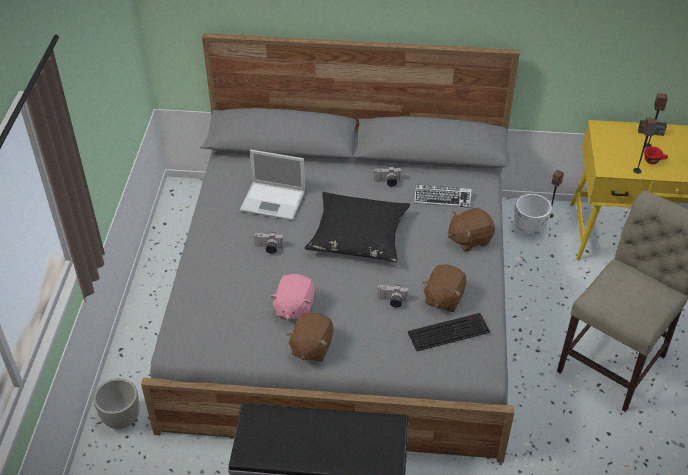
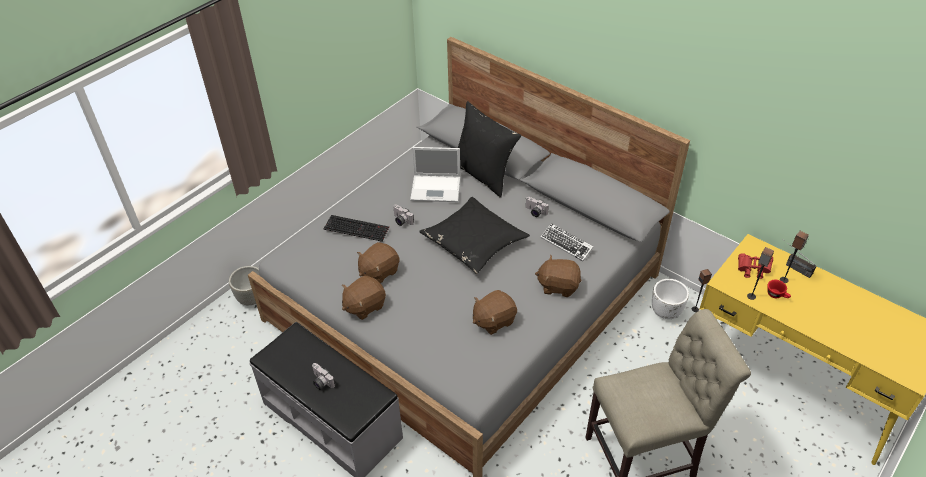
camera: 35 degrees right, 0 degrees up
(274, 201) = (436, 188): laptop -> laptop turned 45 degrees counterclockwise
(294, 308) = (379, 272): pink plush toy -> brown plush toy
(306, 167) = (483, 174): none -> black pillow
(392, 301) = (452, 303): camera -> camera (321, 382)
(449, 331) = (473, 347): keyboard -> keyboard (357, 228)
(619, 148) = (752, 270): none -> red binoculars

